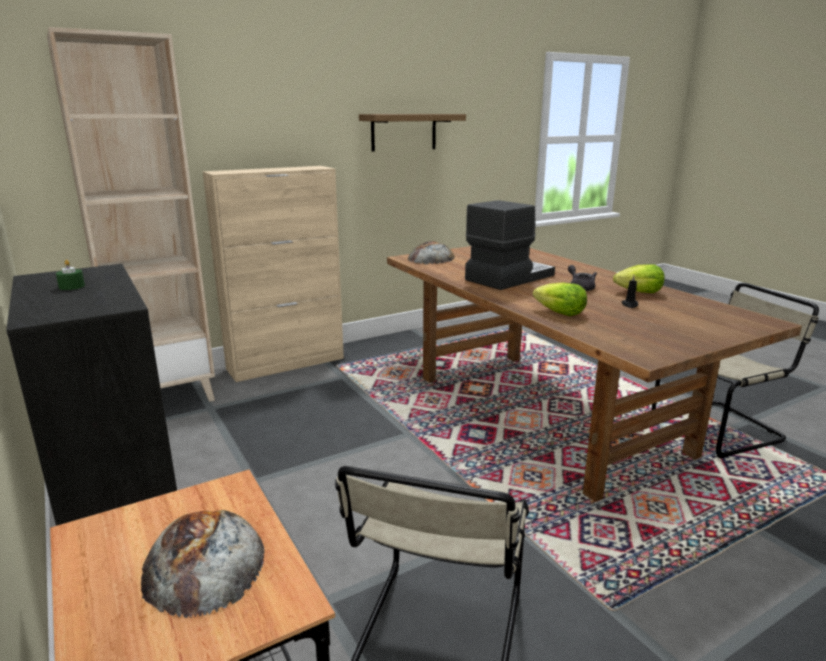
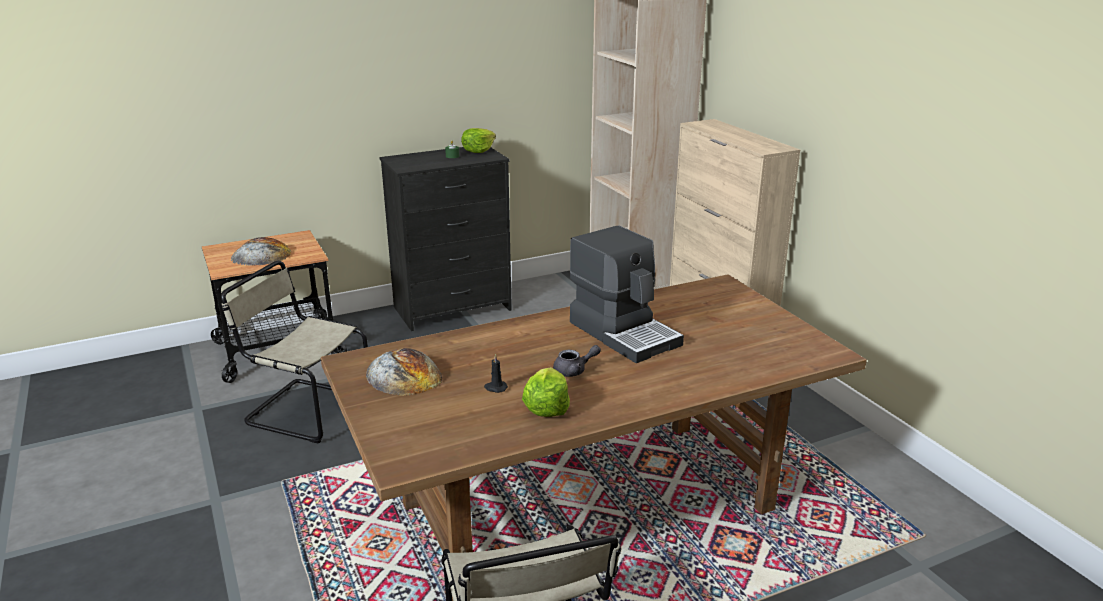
camera: 95 degrees right, 5 degrees up
(403, 132) = (909, 140): shelf -> none
(431, 258) = (723, 296): bread -> bread (404, 375)
(560, 313) = (479, 343): lettuce -> lettuce (478, 150)

